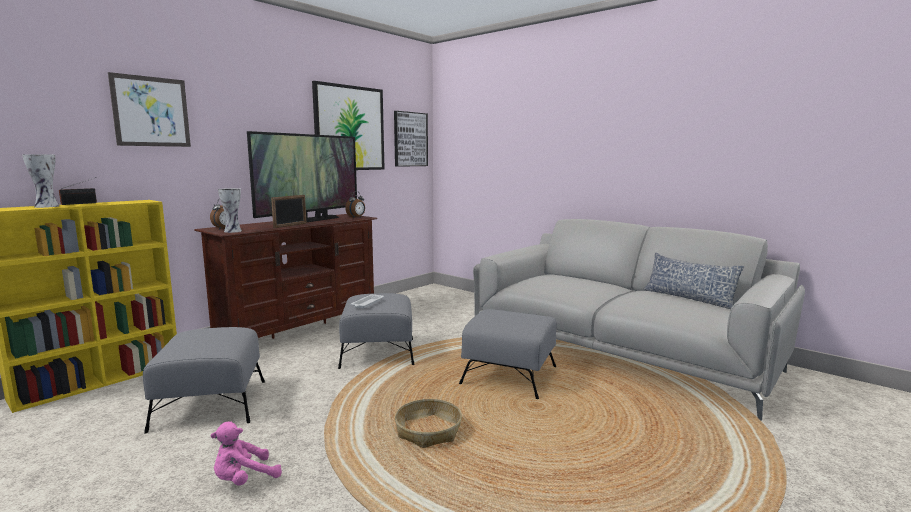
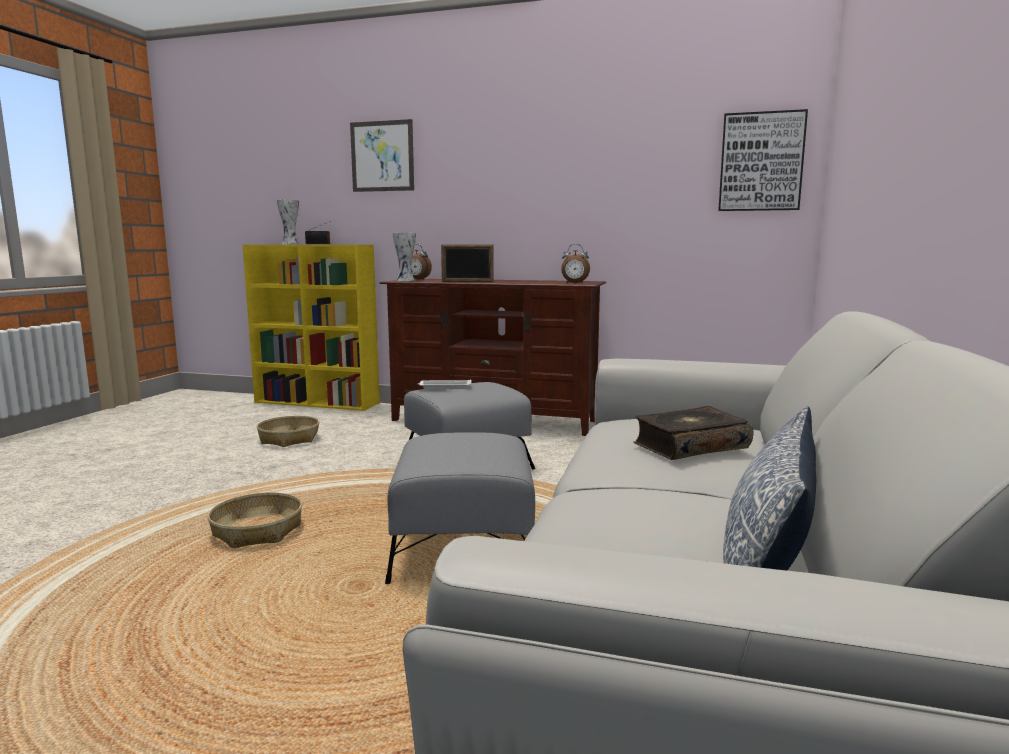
camera: 65 degrees right, 0 degrees up
(211, 404) = (289, 439): grey ottoman -> basket
(244, 480) = (153, 482): pink plush toy -> none
(310, 220) = (517, 281): television -> none
(349, 128) = (627, 153): picture -> none
(580, 283) = (690, 446): none -> book

